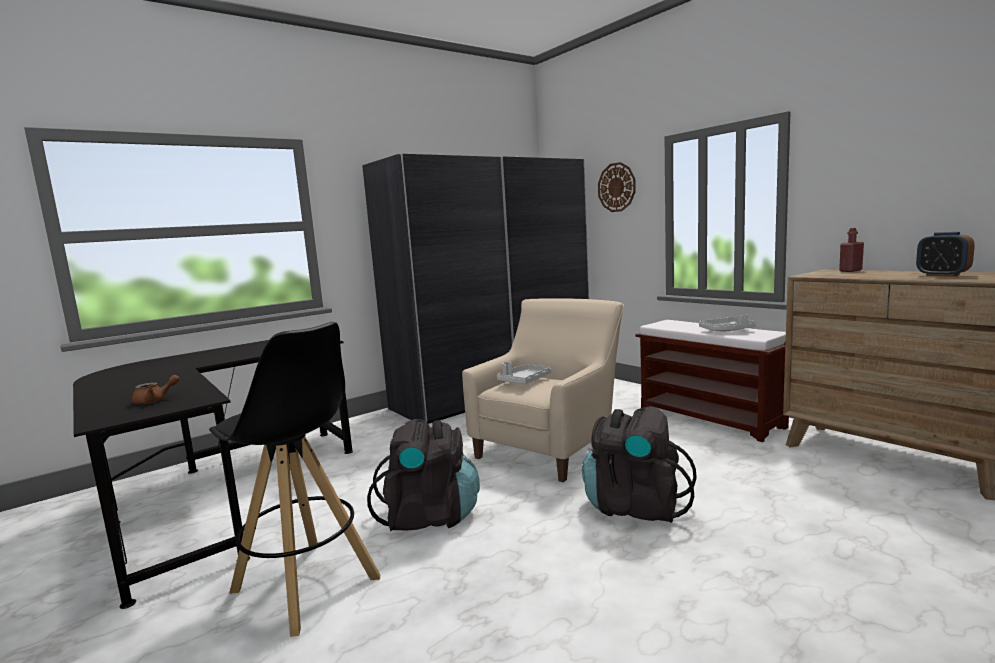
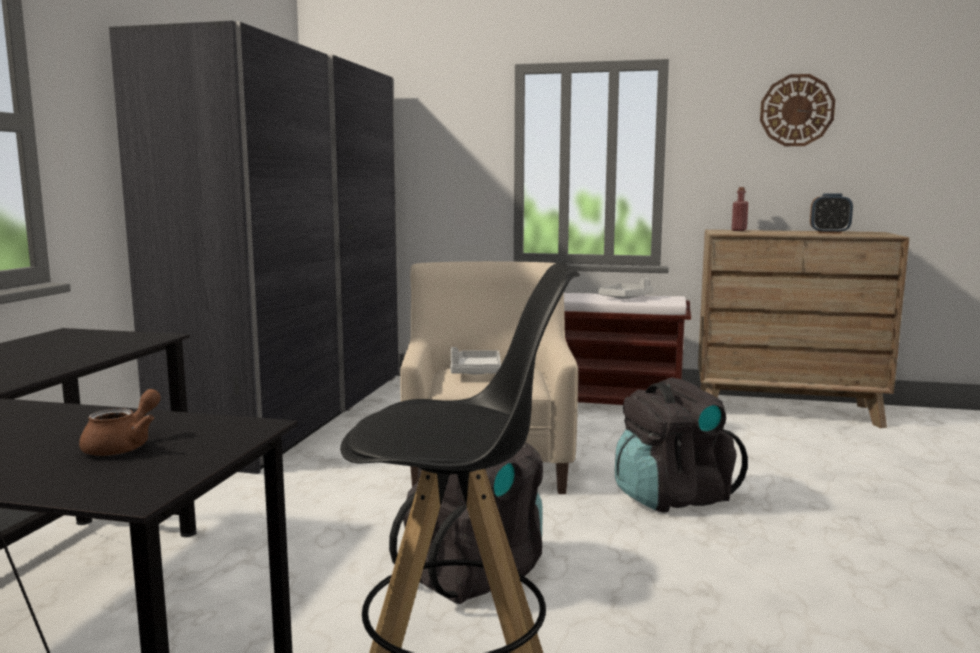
camera: 40 degrees left, 0 degrees up
(616, 187) = (440, 121): wall clock -> wall clock (796, 110)

